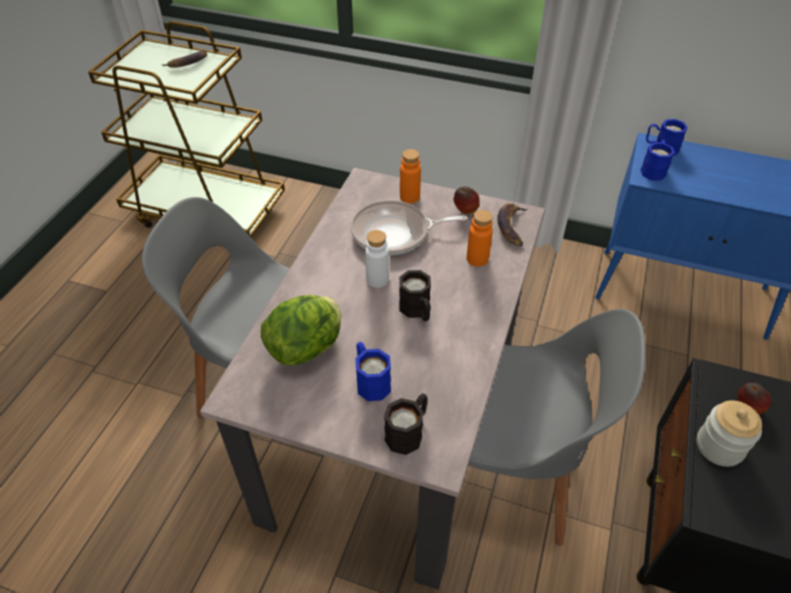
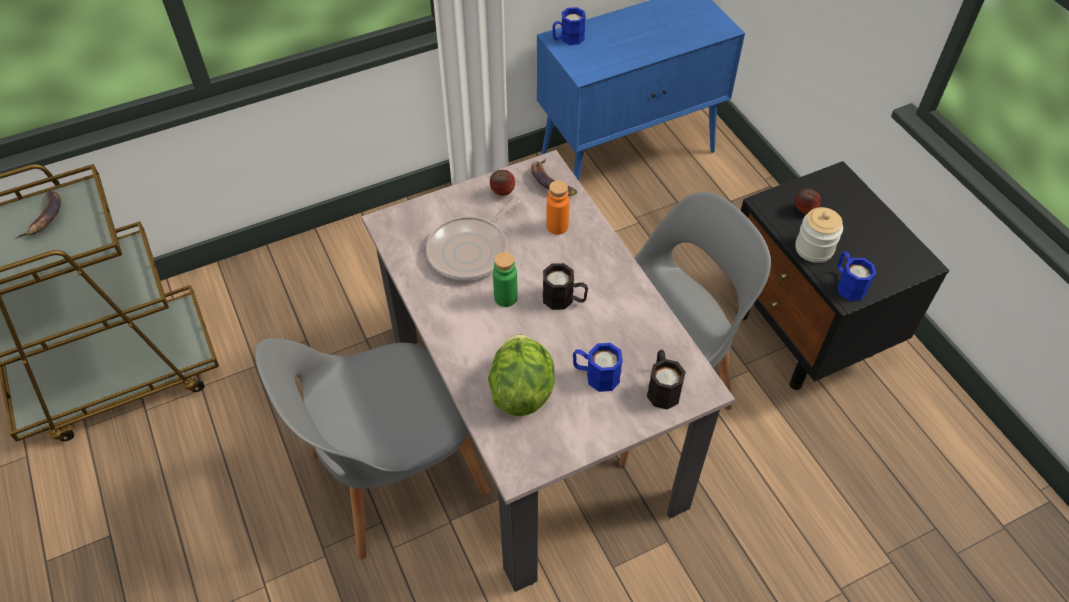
camera: 45 degrees left, 5 degrees up
(377, 279) = (505, 298): white bottle -> green bottle
(409, 197) = (443, 210): orange bottle -> none
(654, 169) = (582, 62): blue mug -> blue mug (847, 284)

